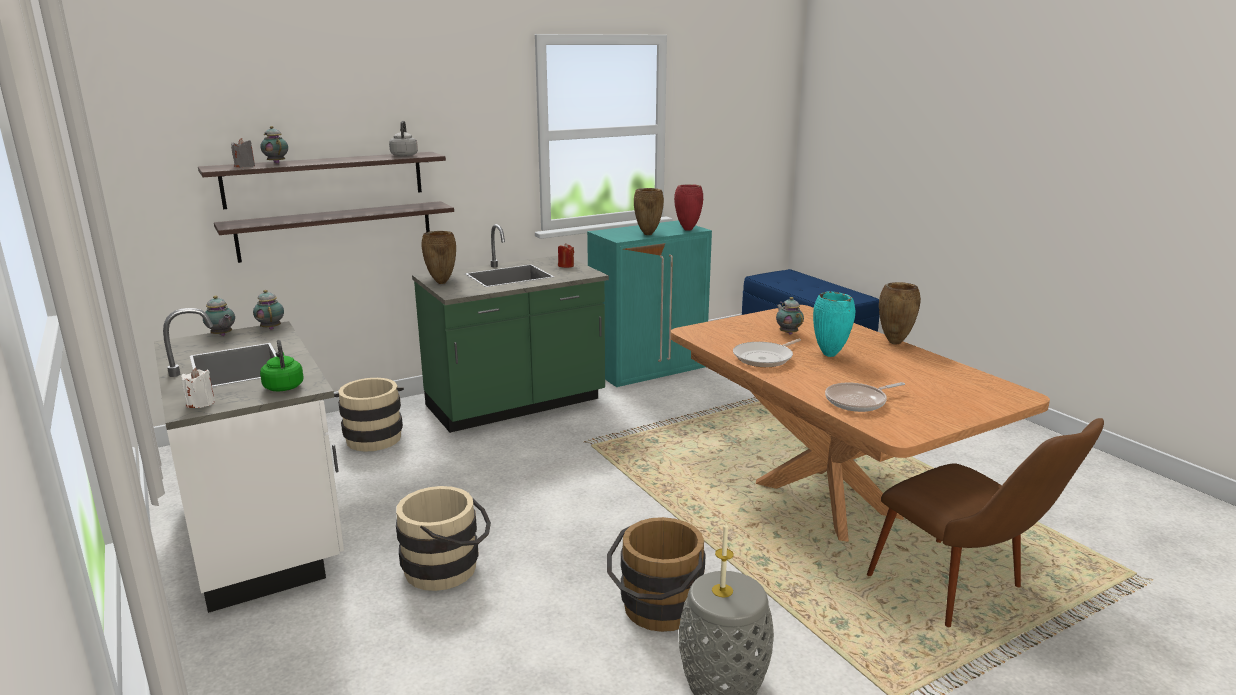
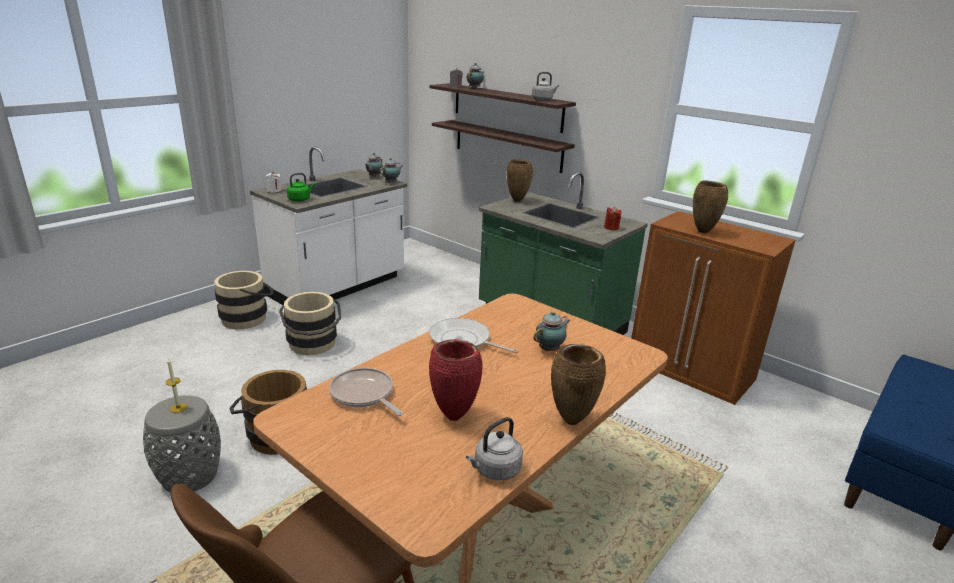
camera: 70 degrees right, 5 degrees up
(373, 436) = (462, 286): beige bucket -> beige bucket (248, 318)
(648, 367) = (691, 370): turquoise cabinet -> brown cabinet
(687, 229) = (754, 245): red vase -> red vase (454, 416)
(830, 355) = (495, 376): turquoise vase -> none
(957, 370) = (495, 470): none -> grey kettle

